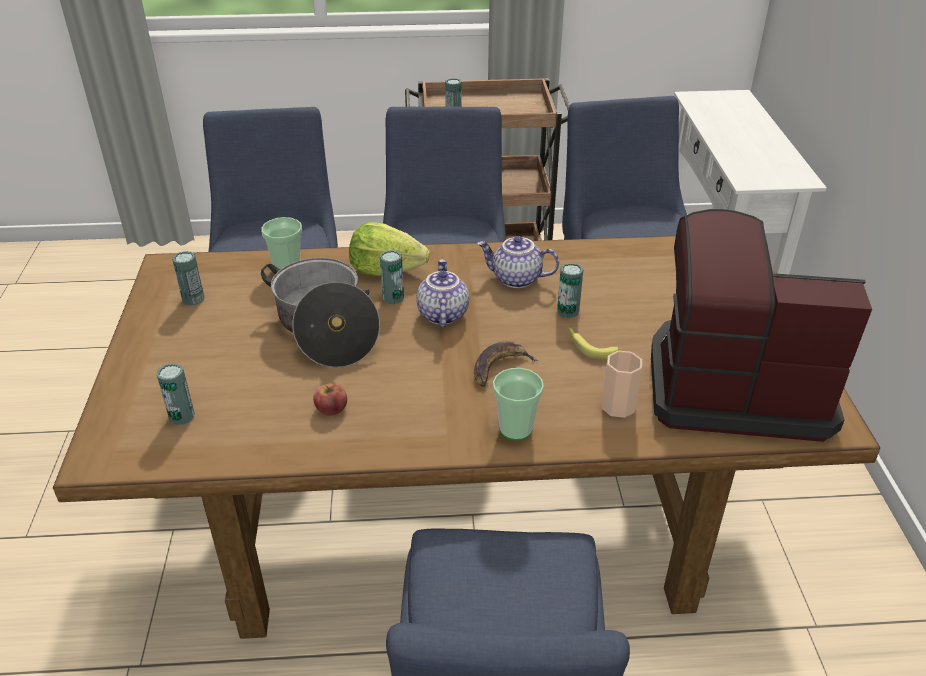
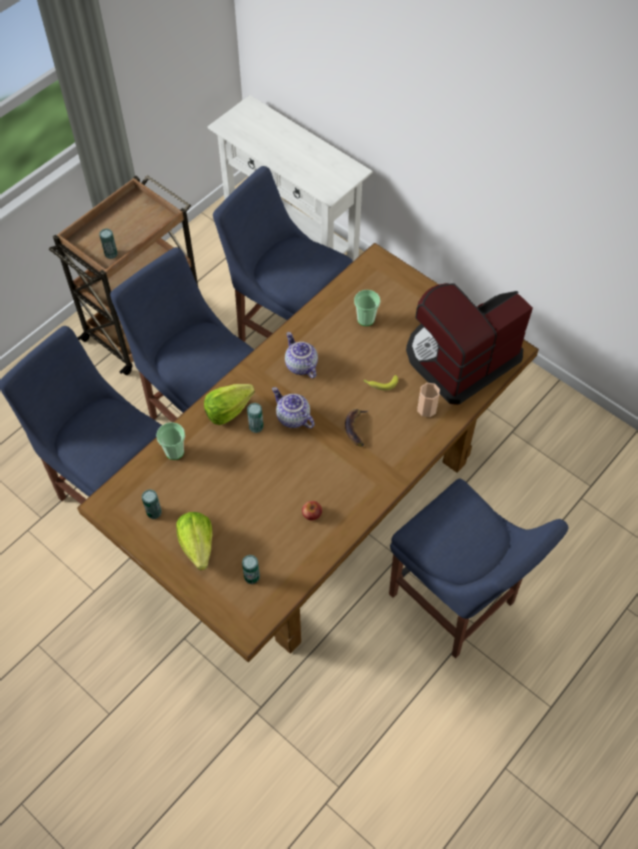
camera: 45 degrees left, 20 degrees up
(182, 351) = (197, 545): none -> lettuce
(325, 329) = (249, 473): cooking pot -> none
(515, 429) = (400, 457): cup -> cup (365, 319)
(516, 279) = (300, 365): teapot -> teapot turned 90 degrees clockwise
(568, 311) = (347, 368): can -> none

